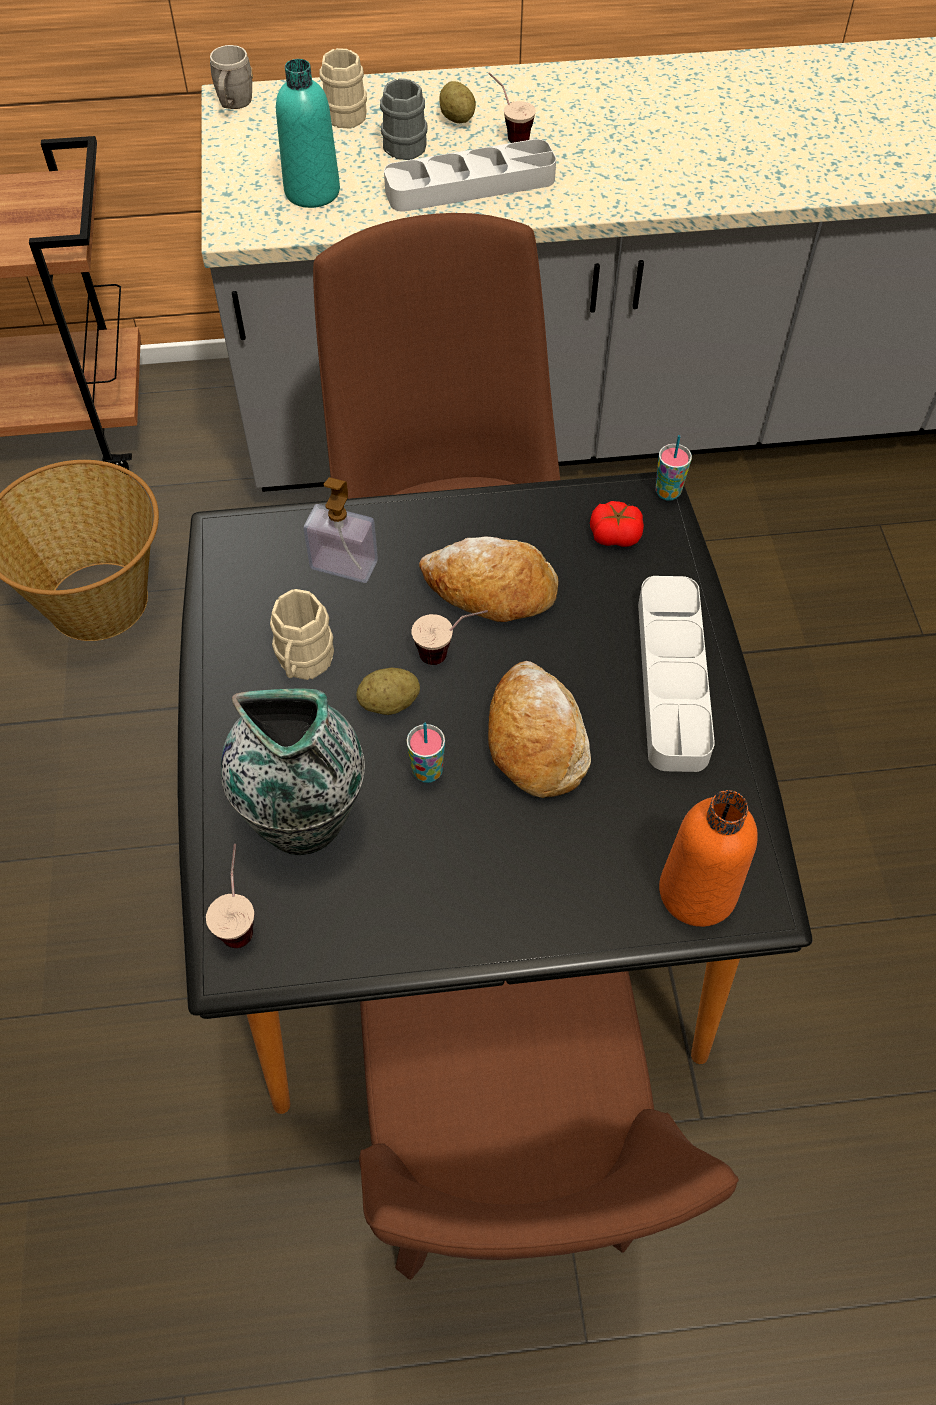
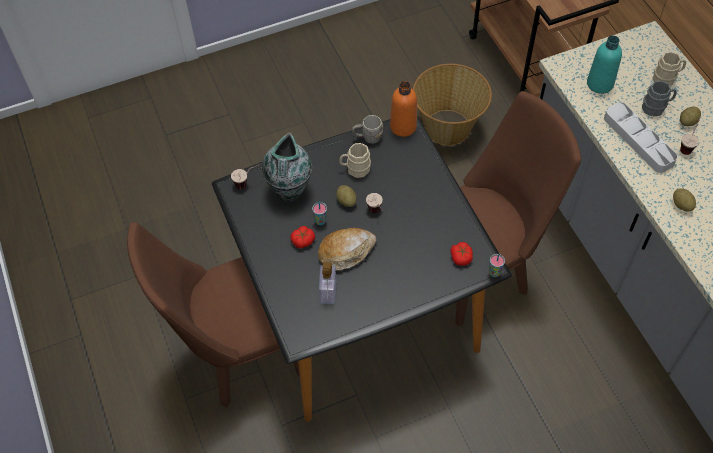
camera: 75 degrees right, 0 degrees up
(233, 105) = (646, 36): grey mug -> grey mug (367, 138)
(344, 565) = (406, 167): soap dispenser -> soap dispenser (328, 292)
(472, 823) = (303, 241): none -> tomato
(490, 591) = (412, 219): bread -> none
(634, 179) = (681, 205): none -> potato
(672, 678) = (392, 293): grey tray -> none
(697, 892) = (296, 319): orange bottle -> orange bottle (403, 126)

